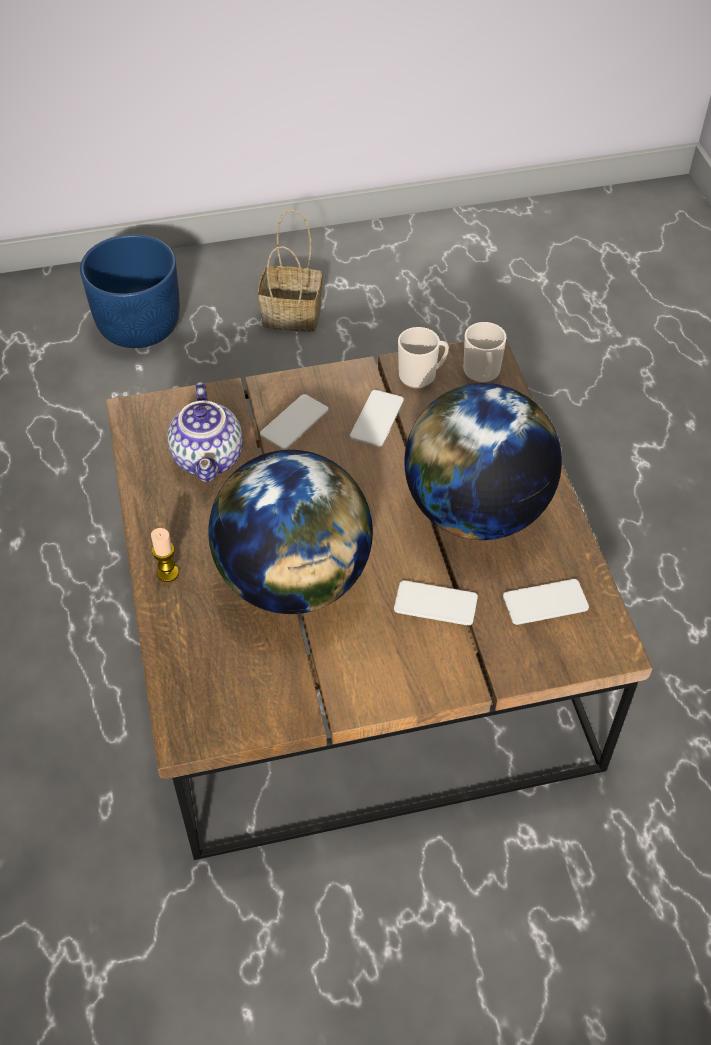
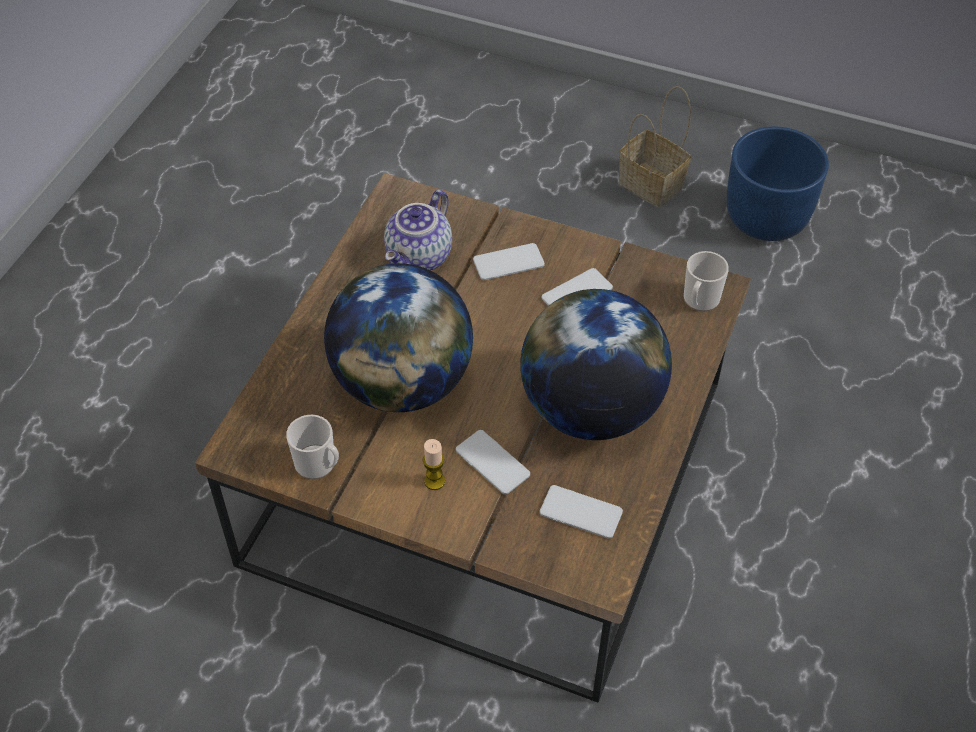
camera: 35 degrees right, 0 degrees up
(139, 327) = (517, 135): blue planter -> blue planter (766, 218)
(168, 573) = (317, 327): candle -> candle (434, 481)
(421, 375) = (646, 276): mug -> mug (318, 465)

